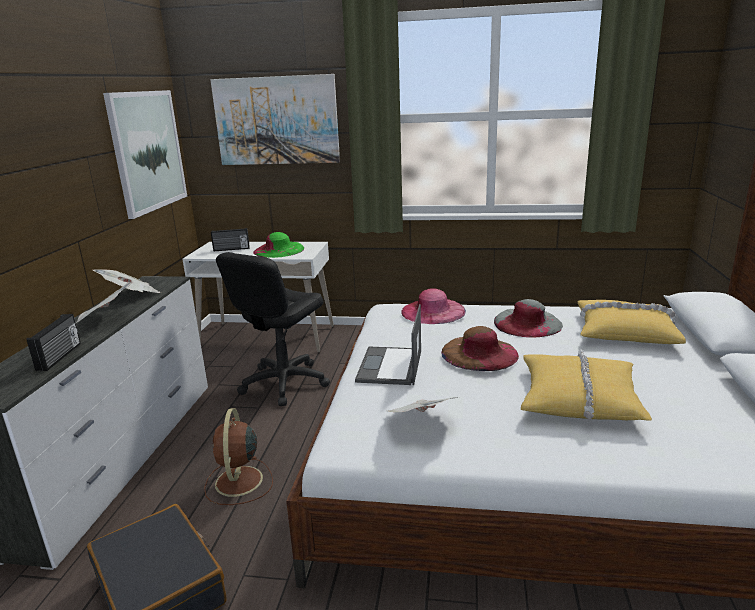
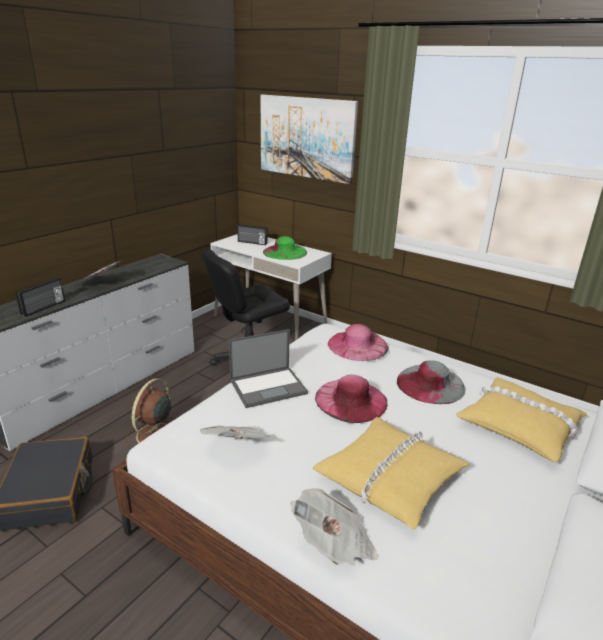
camera: 25 degrees right, 5 degrees up
(131, 295) = (134, 269): newspaper -> newspaper (334, 544)
(147, 151) = (195, 152): picture -> none
(390, 367) = (269, 386): laptop -> laptop turned 150 degrees counterclockwise
(479, 353) = (351, 400): brown hat -> pink hat

